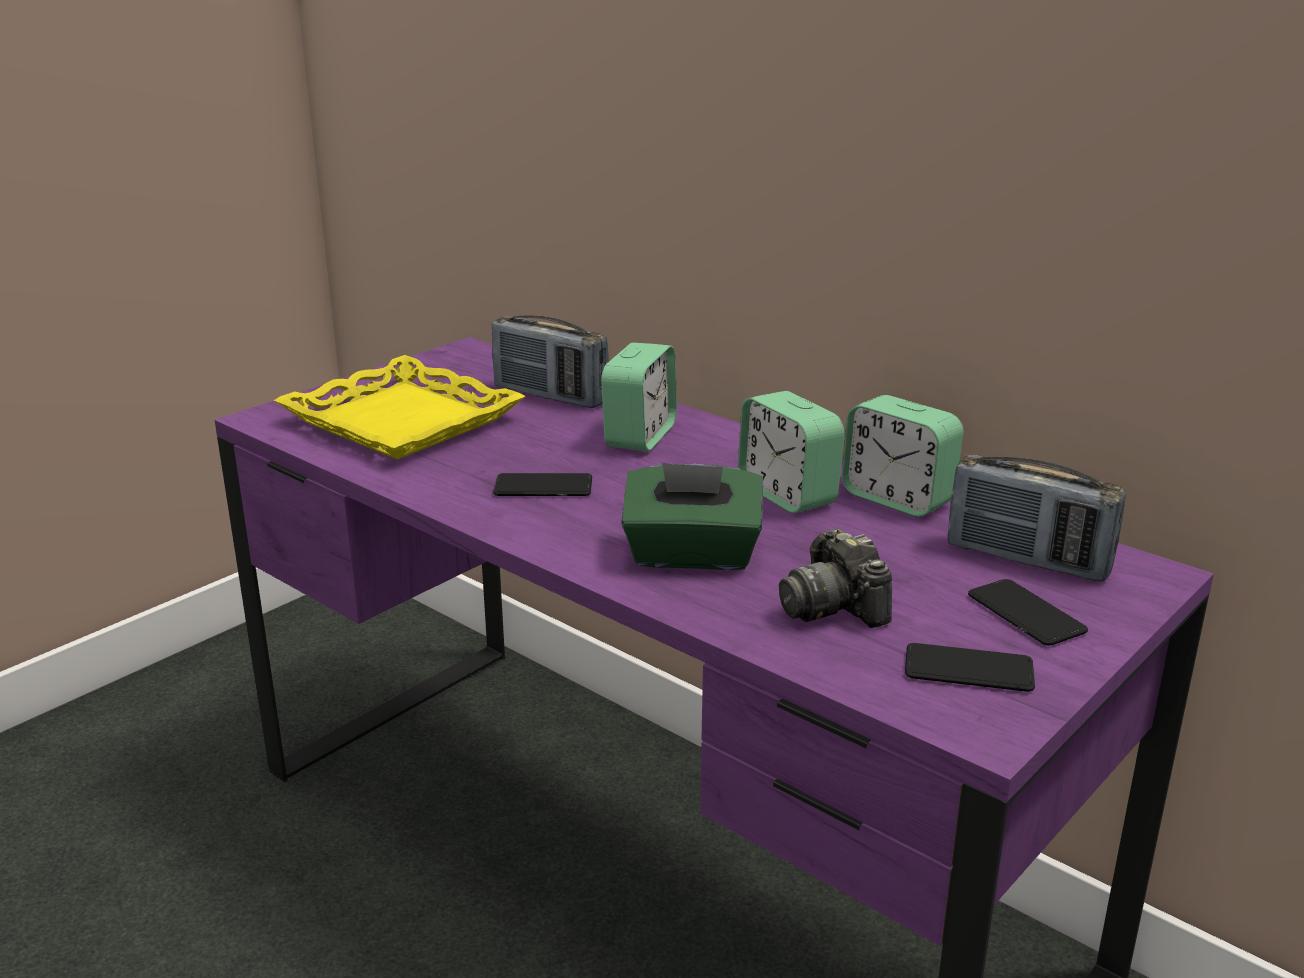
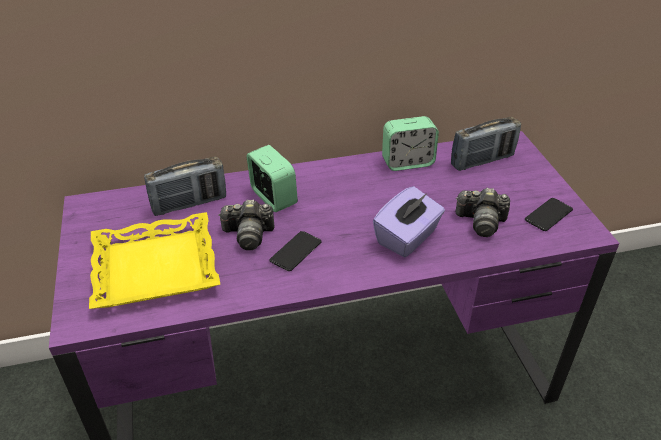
camera: 55 degrees left, 15 degrees up
(537, 448) = (248, 235): none -> camera
(692, 555) = (407, 238): green tissue box -> purple tissue box
(787, 494) = (376, 186): alarm clock -> none
(1026, 614) = (520, 182): phone -> none

